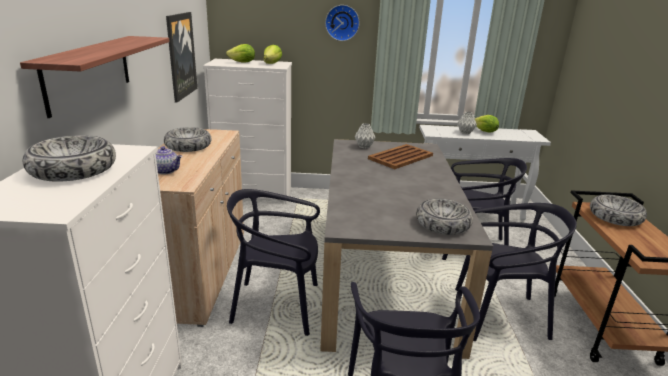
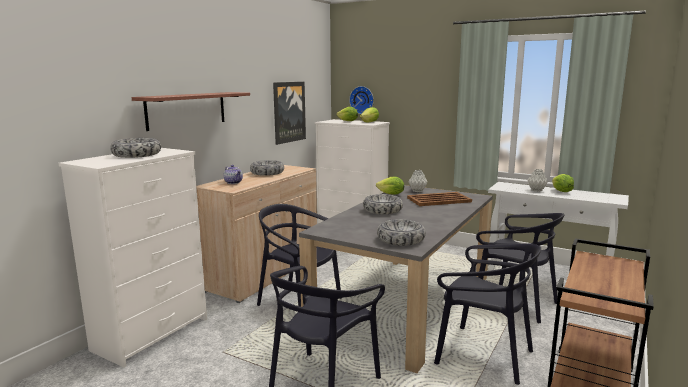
camera: 30 degrees right, 10 degrees down
(342, 22) = (431, 88): wall clock -> wall clock (362, 100)
(345, 155) = (391, 194): none -> lettuce
(615, 217) = (605, 266): bowl -> bowl (382, 210)

